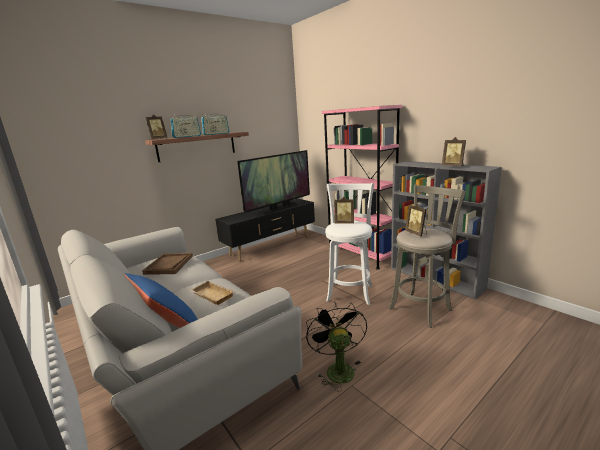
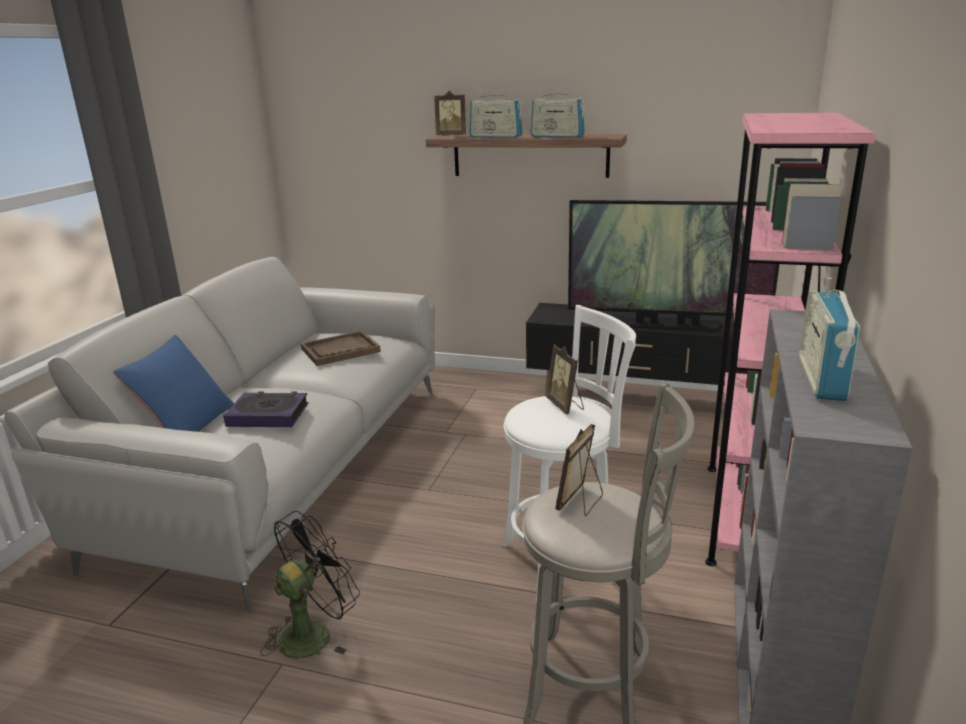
camera: 55 degrees right, 5 degrees up
(211, 296) = (268, 415): beige tray -> book
(453, 166) = (821, 378): picture frame -> radio

